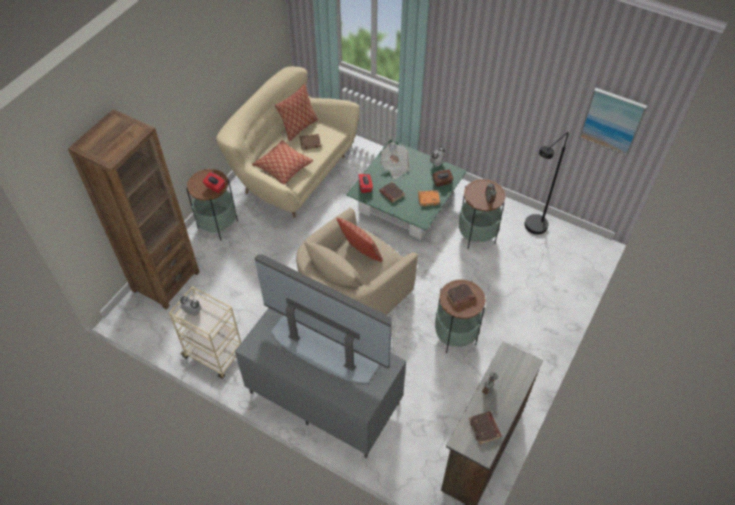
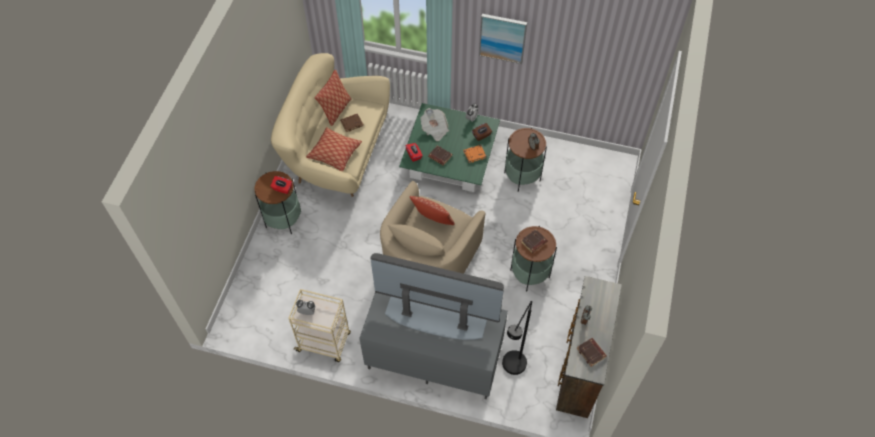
camera: 15 degrees left, 5 degrees up
(165, 281) = (254, 285): brown bookcase -> none
(532, 229) = (569, 161): black floor lamp -> black floor lamp (512, 369)
(612, 121) = (629, 61): picture -> picture (502, 38)

